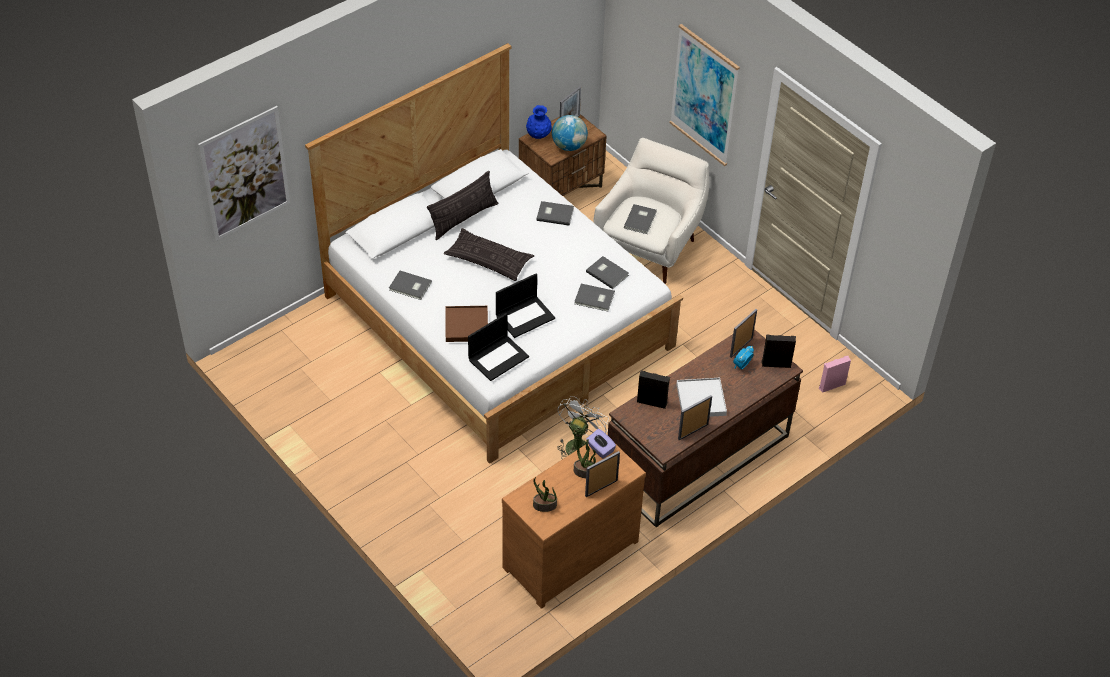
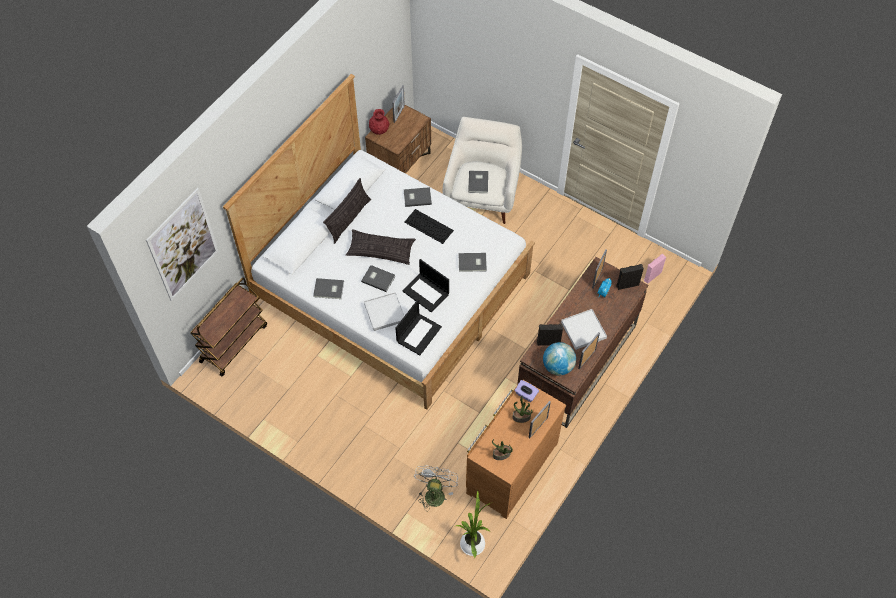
camera: 15 degrees left, 10 degrees up
(286, 335) = (234, 343): none -> brown cart
(466, 325) = (384, 312): brown tray -> white tray
(490, 623) = (473, 542): none -> potted plant
(525, 316) = (426, 292): laptop -> laptop turned 90 degrees clockwise
(538, 135) = (379, 131): blue vase -> red vase
(556, 247) = (428, 226): none -> keyboard
(569, 146) = (406, 134): globe -> globe (558, 366)
(579, 444) = (487, 375): white fan -> white fan (434, 492)
(607, 273) = (474, 238): grey book -> grey book (378, 278)
(704, 95) = (510, 78): picture -> none

